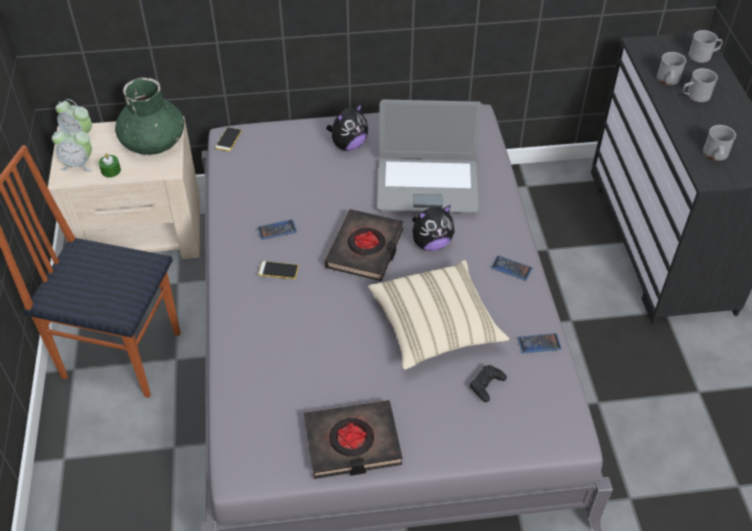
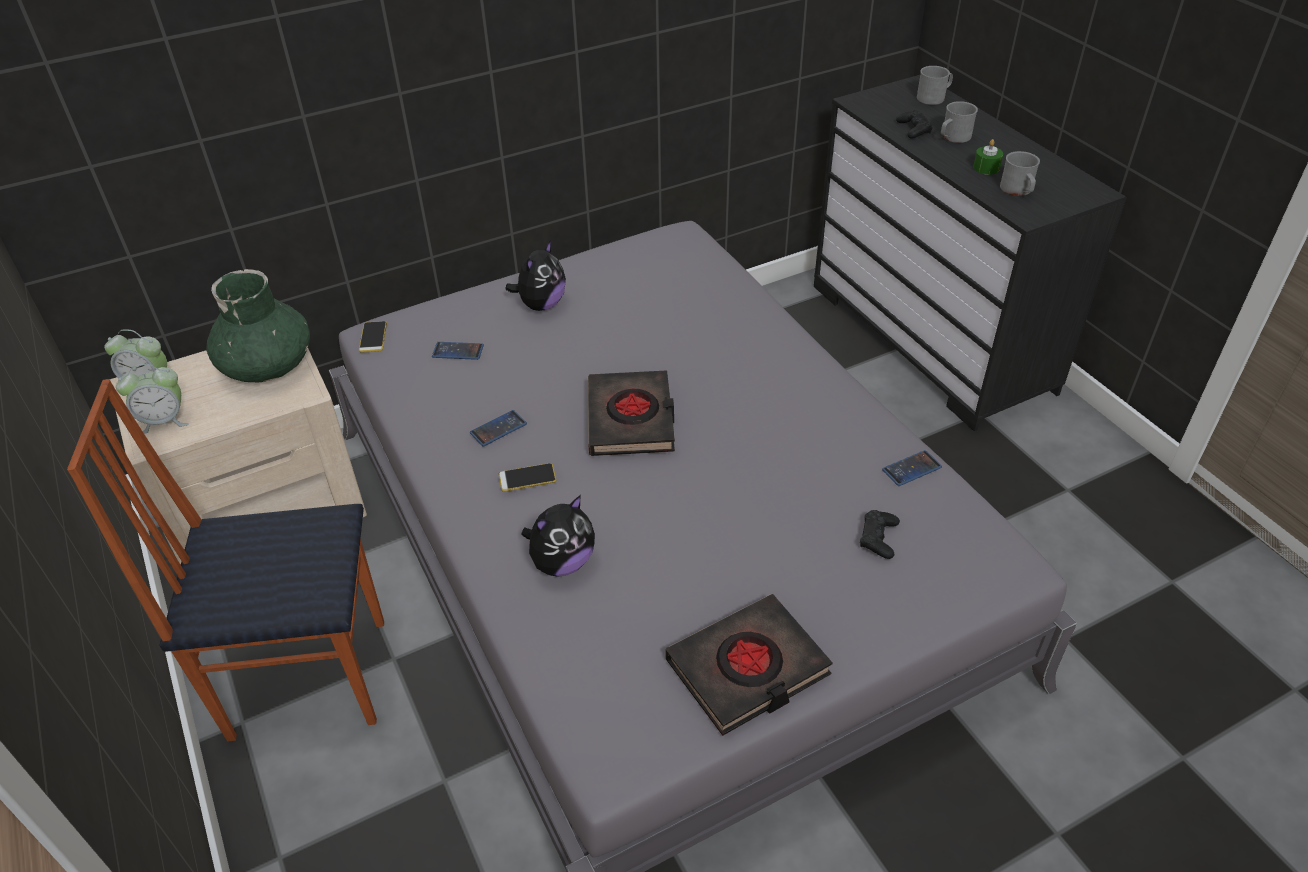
camera: 20 degrees left, 5 degrees down
(111, 170) = (219, 416): green candle -> green candle (986, 168)
(427, 185) = (670, 324): laptop -> none
(431, 243) = (711, 390): plush toy -> plush toy (562, 562)
(435, 326) = (772, 487): beige pillow -> none
(511, 268) = (825, 392): phone -> phone (458, 351)
(668, 81) = (914, 129): grey mug -> black game controller

